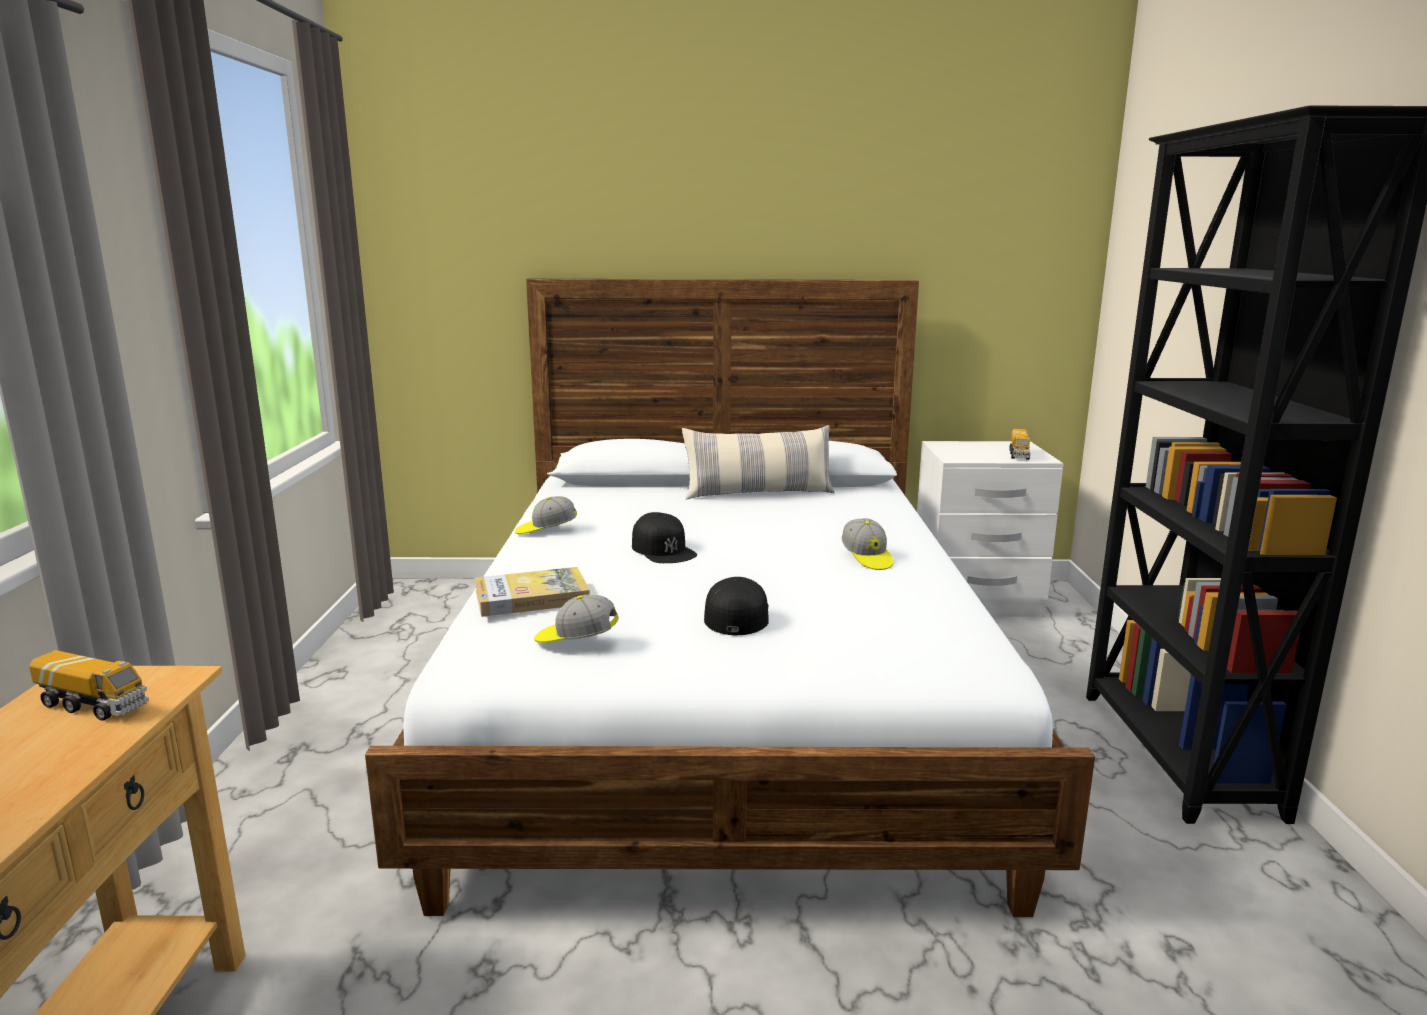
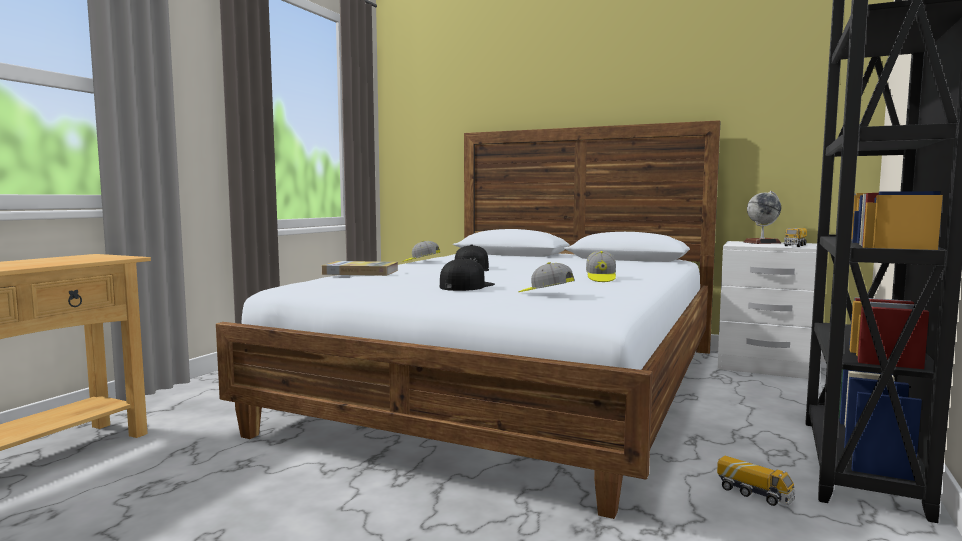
camera: 25 degrees right, 10 degrees down
(94, 706) = (79, 258): toy truck -> toy truck (754, 494)
(576, 639) = (353, 282): cap -> cap (545, 294)
(758, 494) = (579, 260): pillow -> none
(970, 446) = (762, 242): none -> globe

